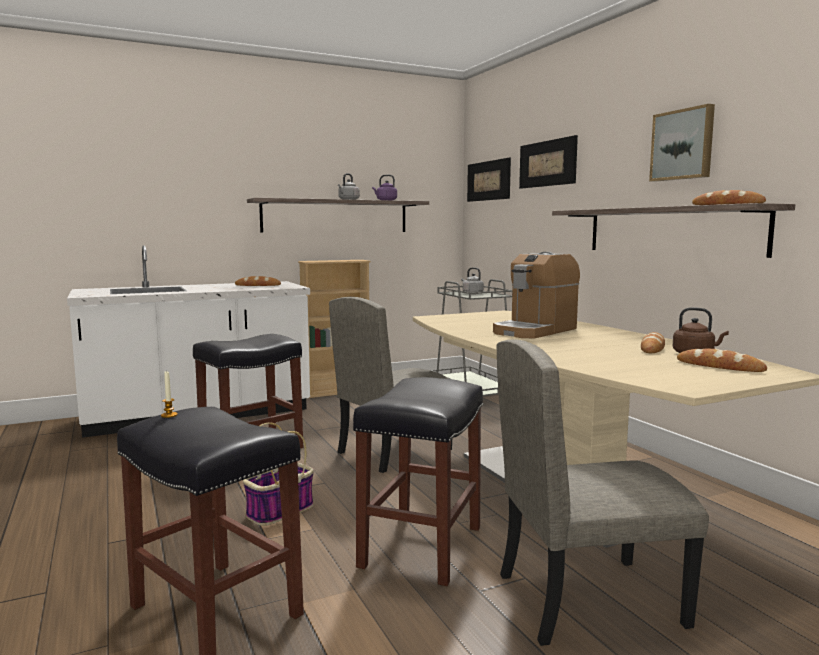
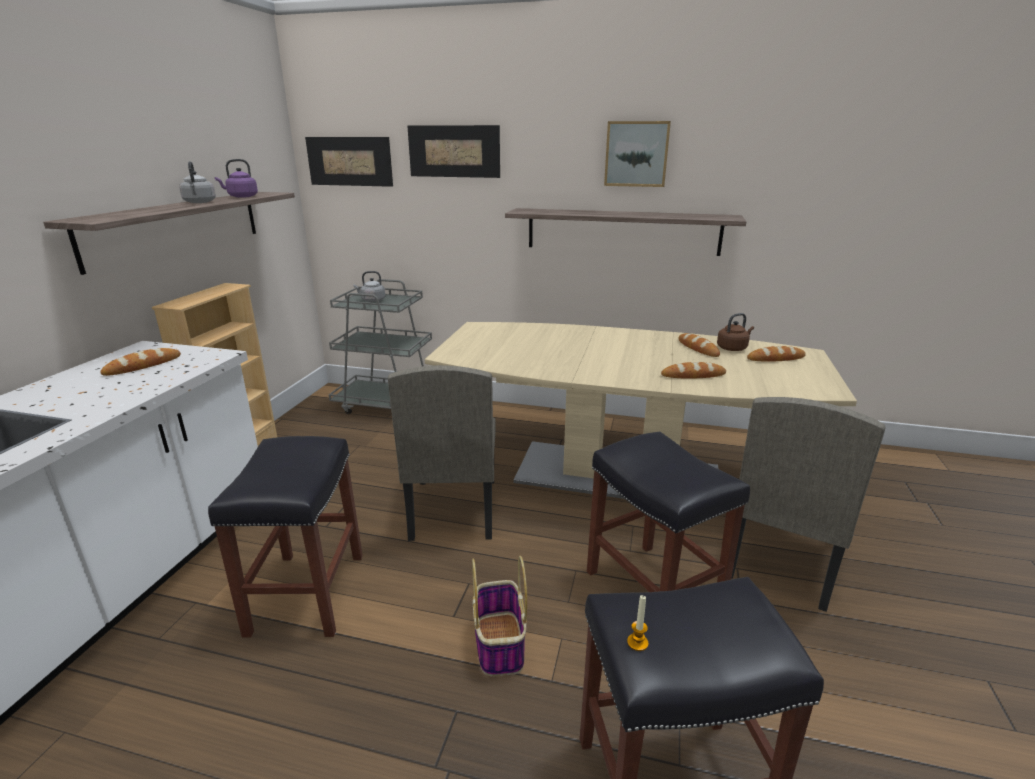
camera: 50 degrees left, 15 degrees up
(535, 330) = (581, 350): coffee machine -> none
(727, 204) = (703, 216): bread -> bread (693, 375)

